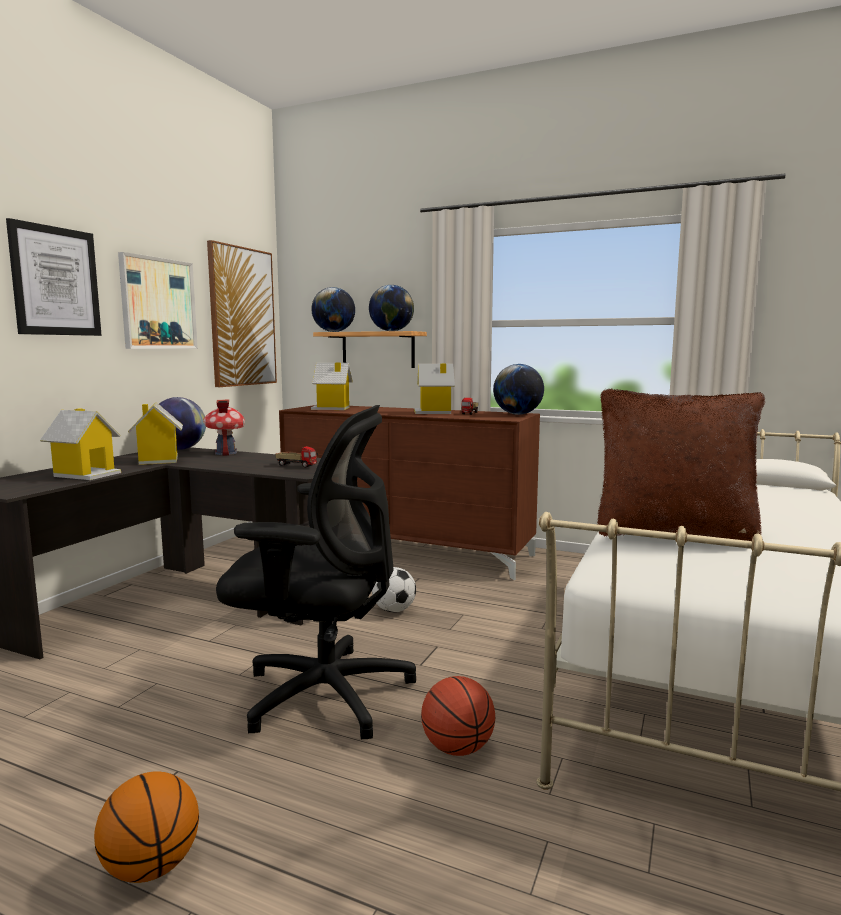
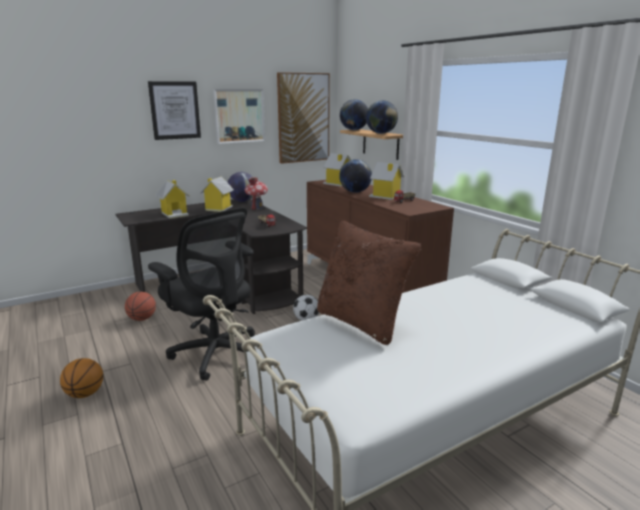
camera: 35 degrees right, 10 degrees up
(457, 748) = (231, 400): basketball -> basketball (142, 319)
(517, 414) = (433, 207): globe -> globe (355, 192)

